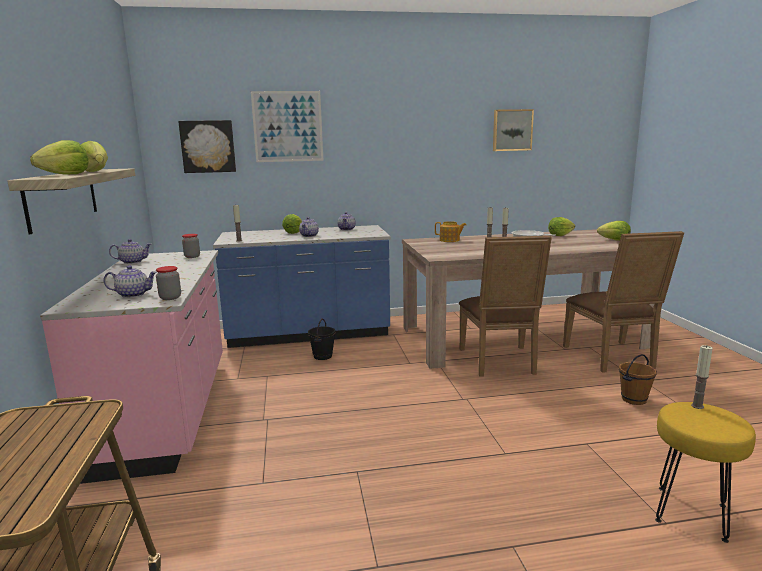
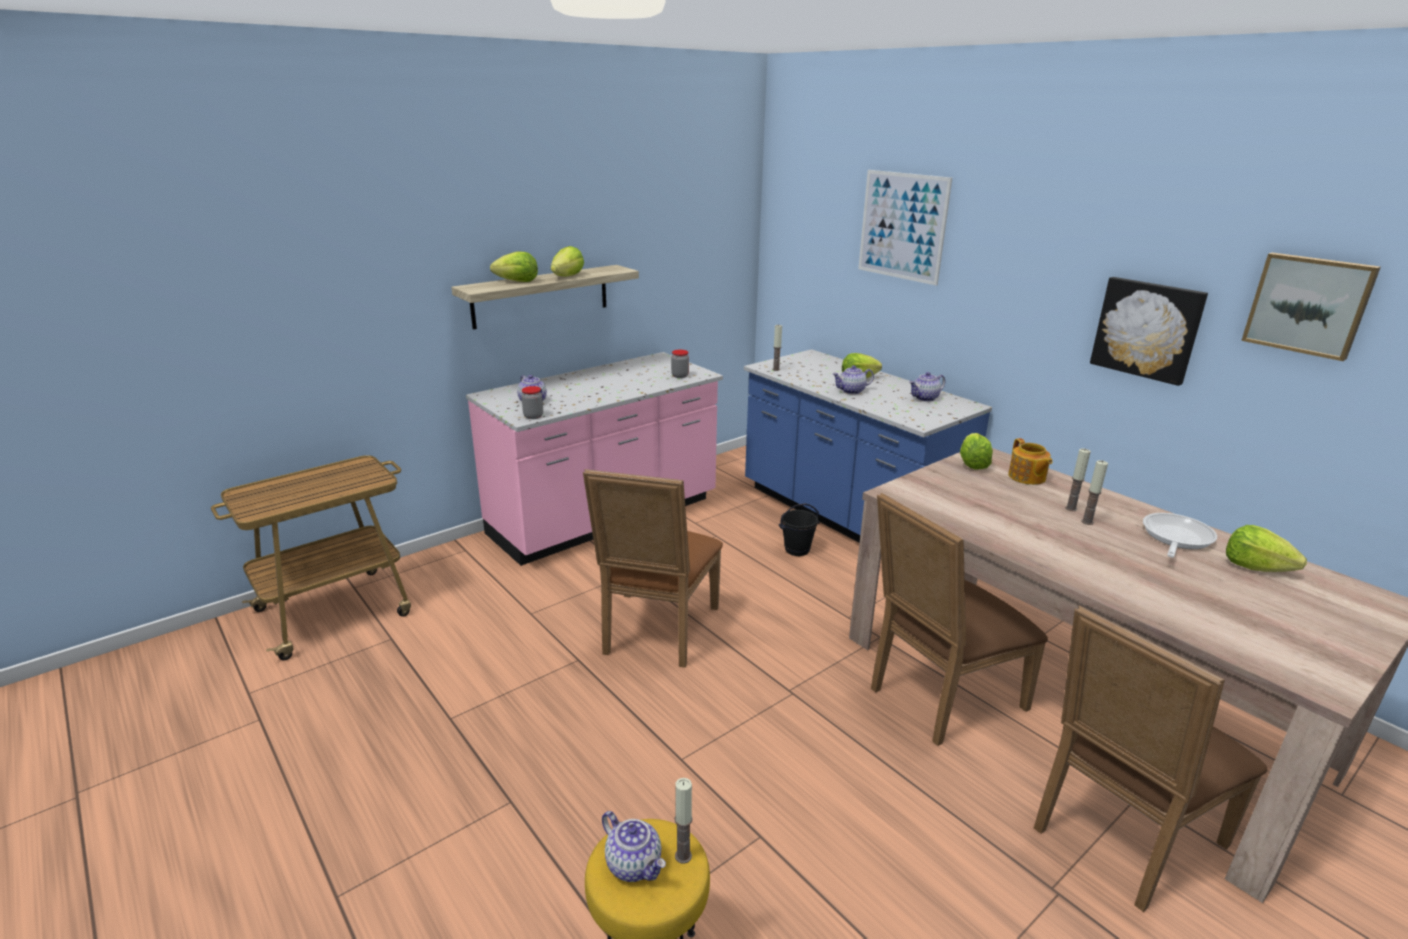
camera: 60 degrees right, 10 degrees up
(133, 262) = (636, 363): teapot -> teapot (634, 864)
(208, 146) = (815, 237): picture -> picture (1147, 329)
(358, 428) = (656, 633): none -> brown chair
(614, 240) = (1317, 637): lettuce -> lettuce (972, 463)
(633, 399) = (958, 883): brown bucket -> none

